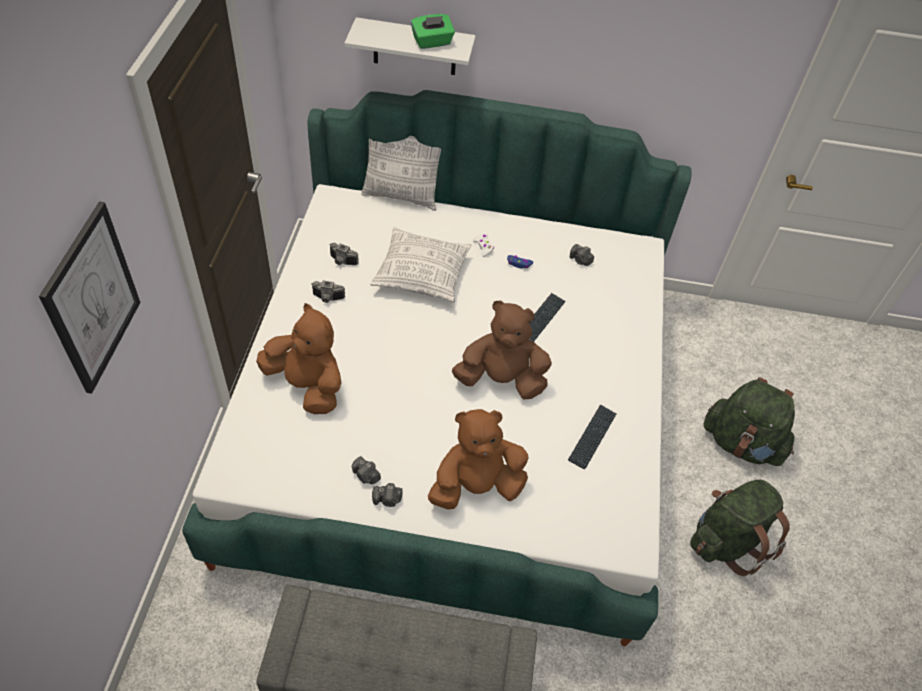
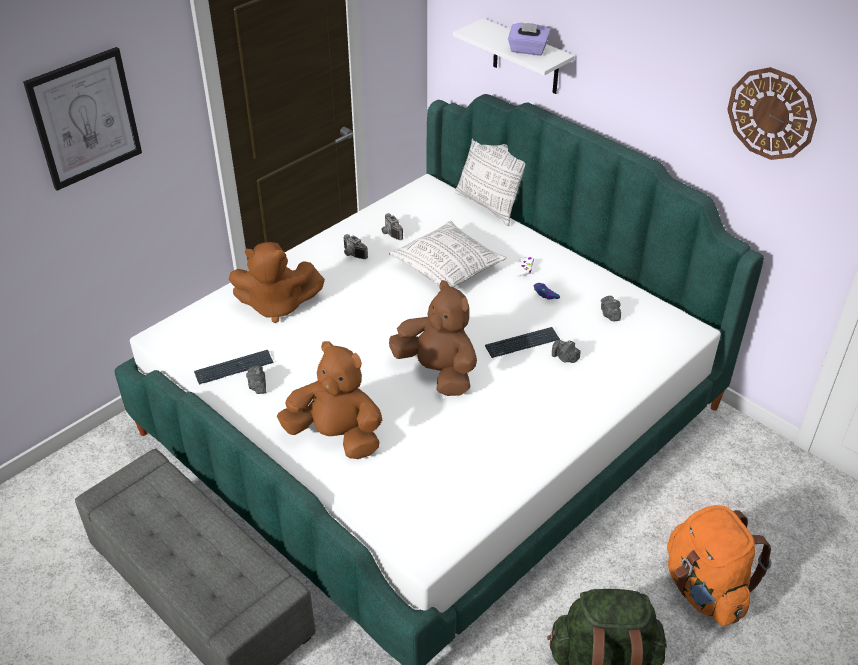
camera: 40 degrees right, 10 degrees down
(307, 385) = (277, 306): brown plush toy -> brown plush toy turned 105 degrees clockwise
(387, 500) = (257, 410): camera -> camera (565, 358)
(432, 42) = (527, 50): green tissue box -> purple tissue box
(592, 437) = (476, 452): keyboard -> keyboard (234, 368)
(695, 48) = (771, 113): none -> wall clock
(741, 443) = (705, 589): green backpack -> orange backpack

